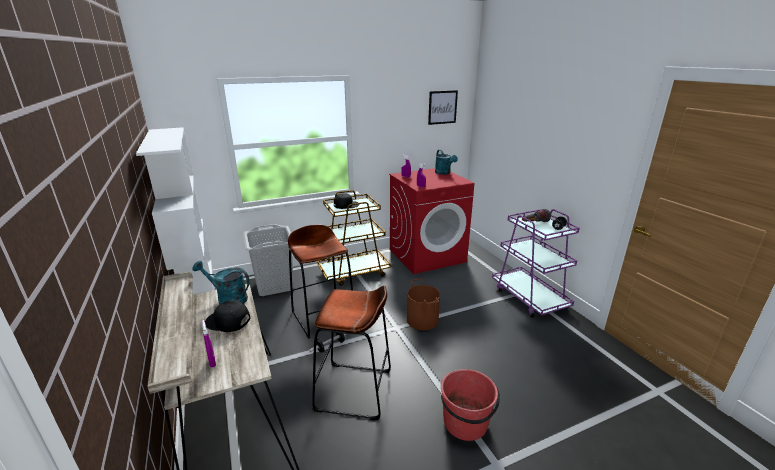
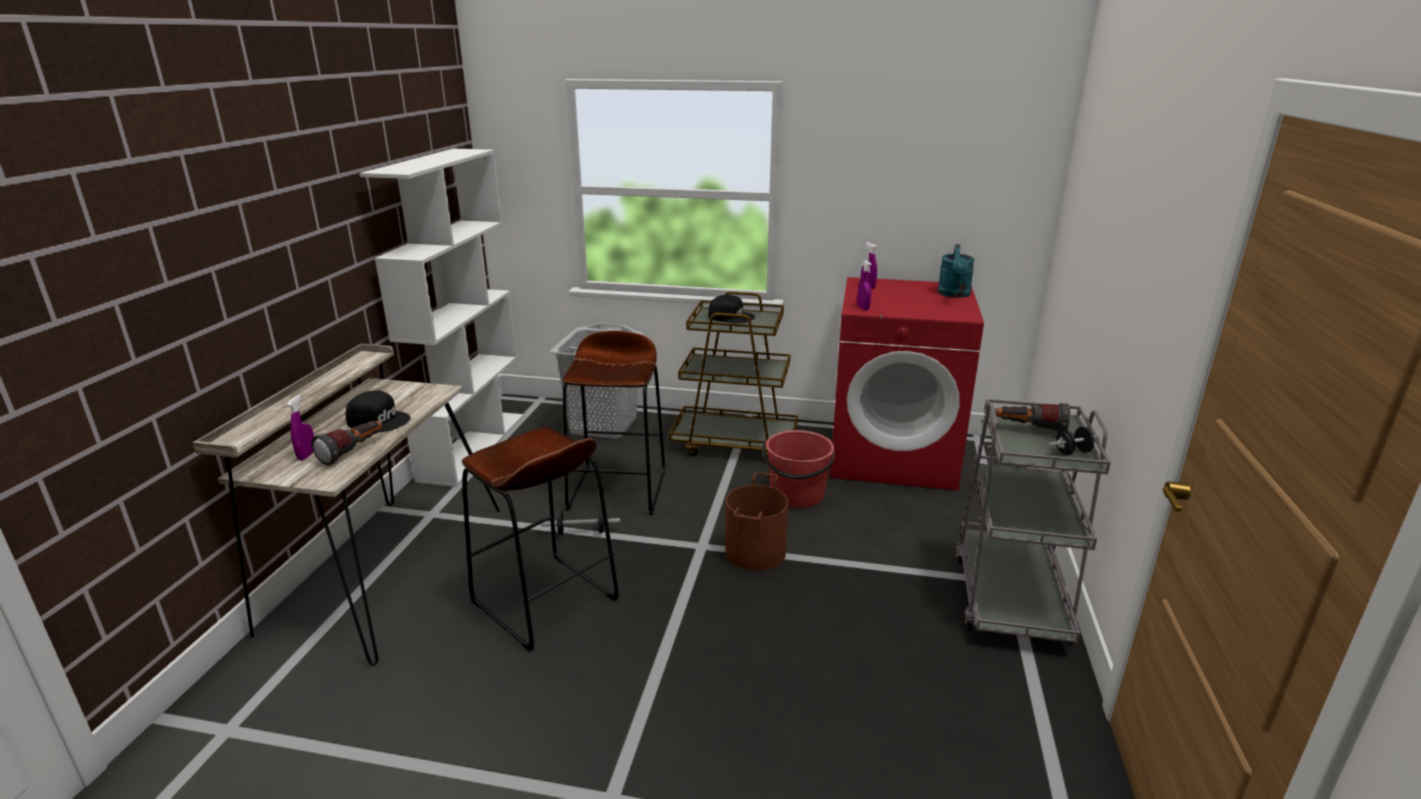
camera: 35 degrees right, 0 degrees up
(227, 321) = (379, 420): black cap -> black cap turned 150 degrees clockwise
(228, 298) = (414, 396): turquoise watering can -> none
(243, 346) = (353, 452): none -> flashlight
(442, 107) = (985, 156): picture -> none
(465, 423) = (637, 721): red bucket -> red bucket (797, 495)
(529, 298) = (1010, 596): purple cart -> grey cart

